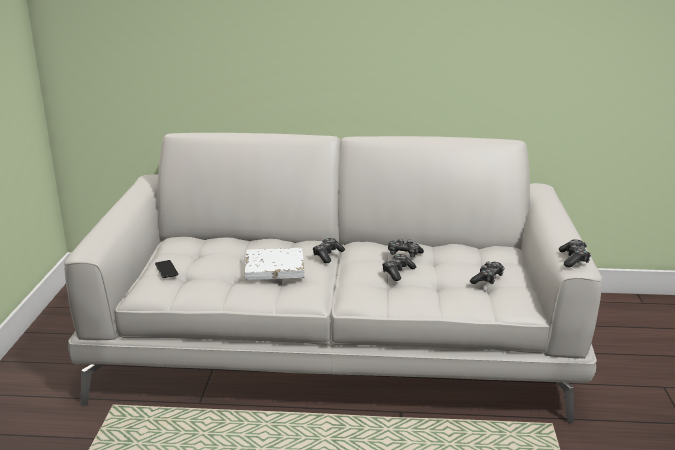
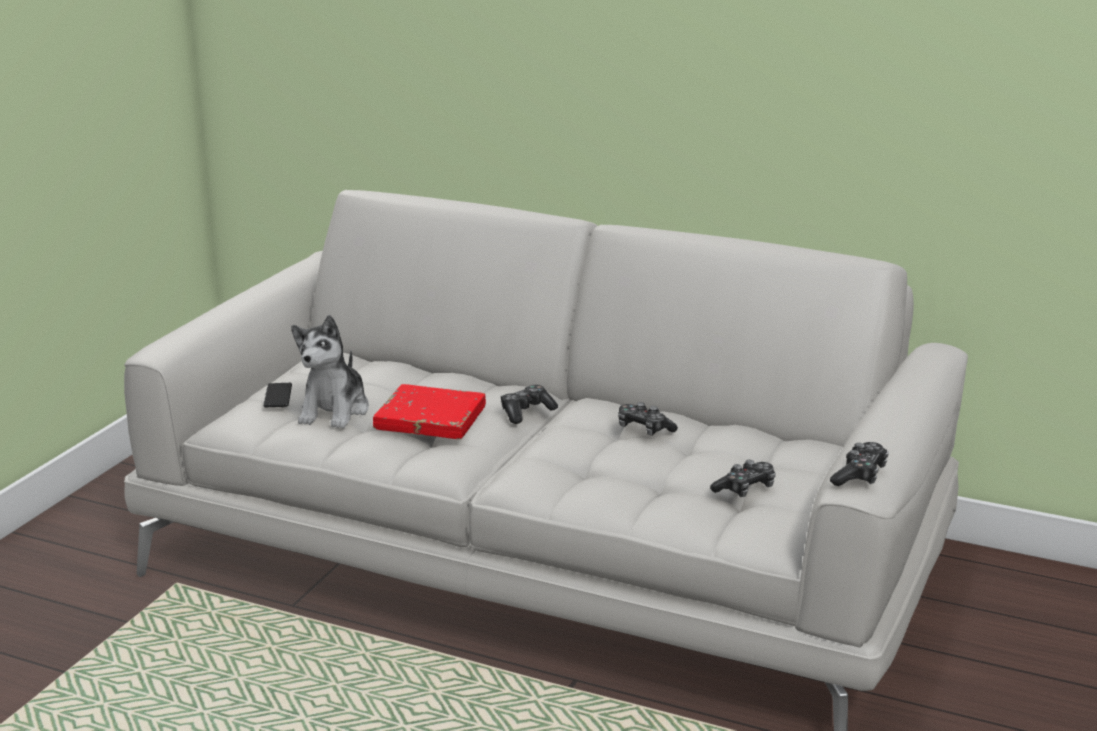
camera: 20 degrees right, 0 degrees up
(209, 273) = (335, 411): none -> plush toy
(274, 268) = (430, 419): white book -> red book
(397, 272) = (611, 455): game controller -> none

